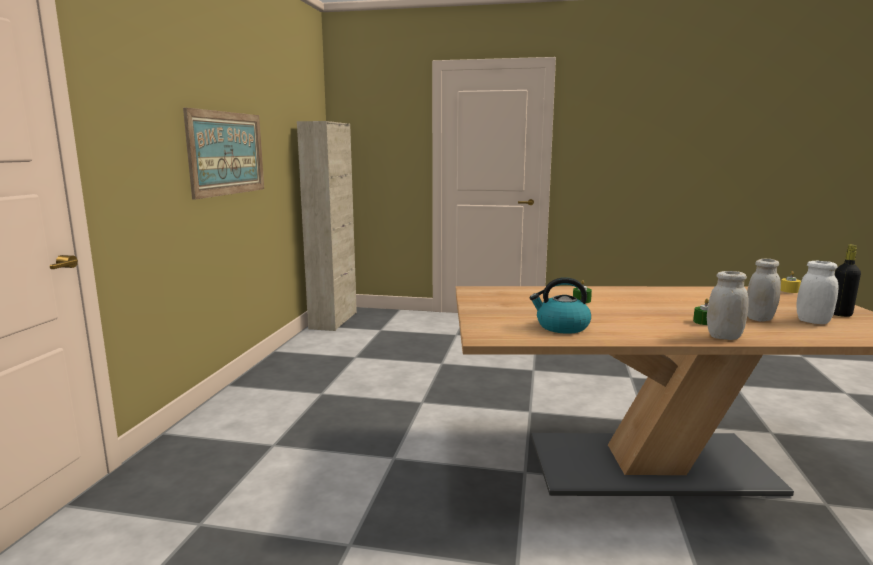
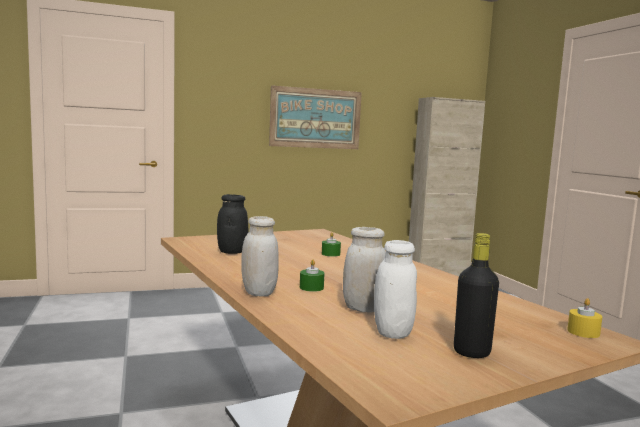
camera: 60 degrees right, 5 degrees down
(561, 327) = (232, 252): kettle -> black jar

